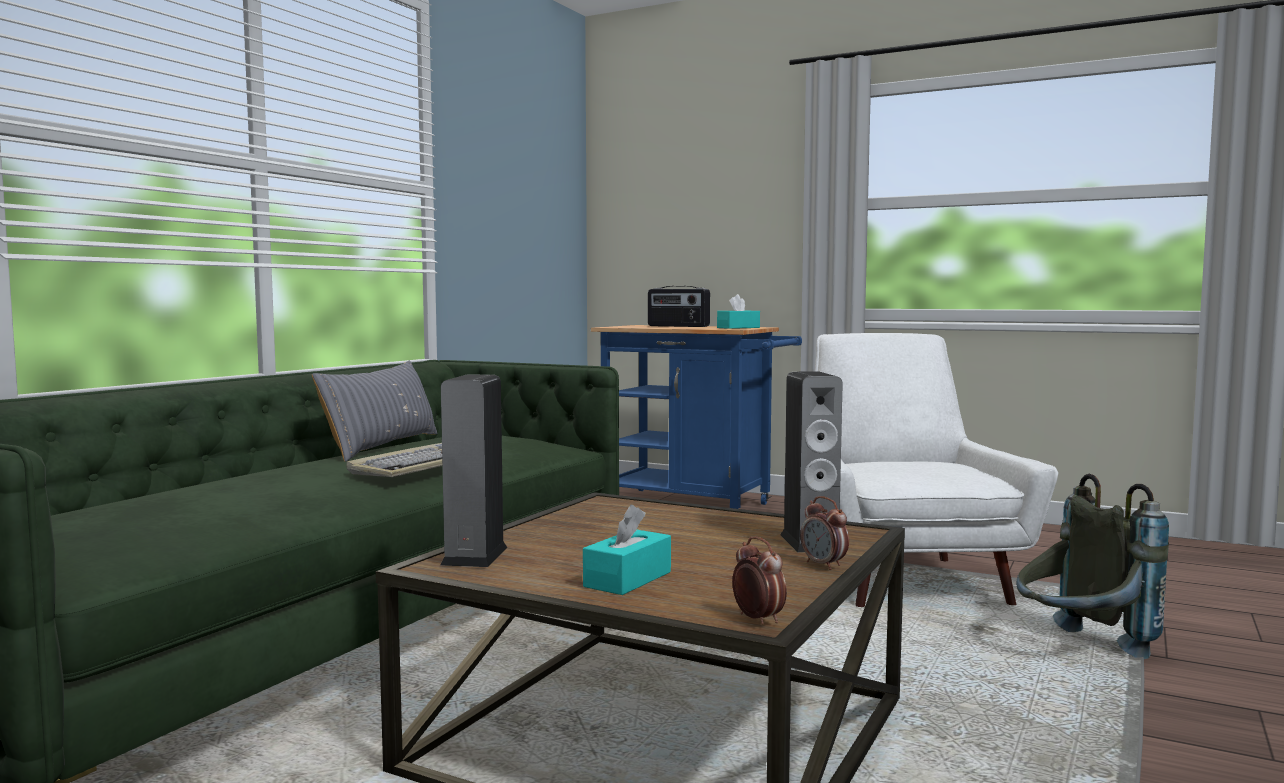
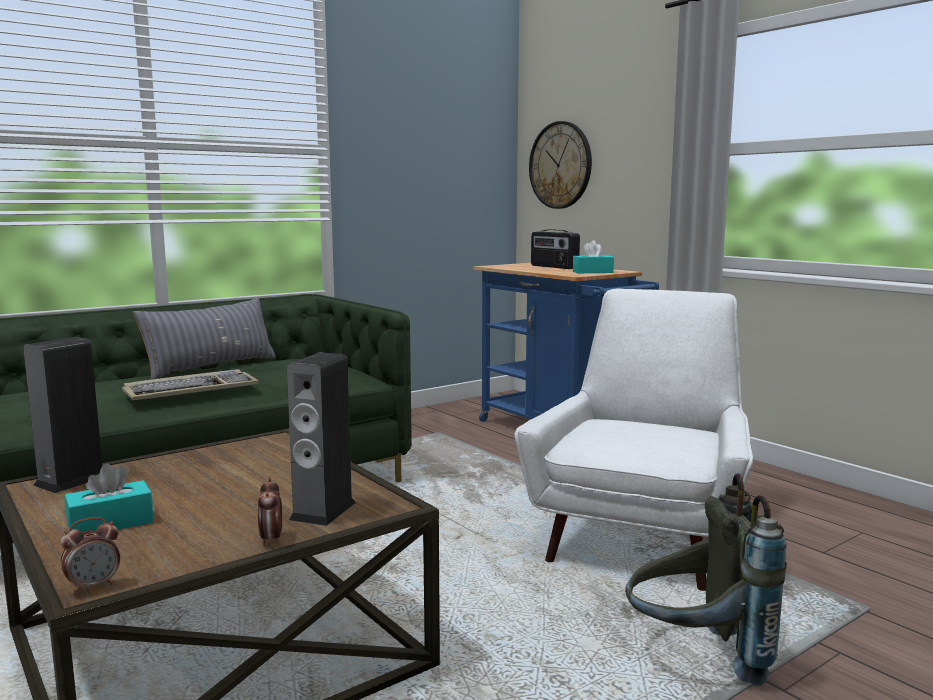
camera: 25 degrees right, 5 degrees up
(649, 220) = (560, 165): none -> wall clock
(758, 619) = (94, 586): alarm clock -> alarm clock turned 60 degrees clockwise

